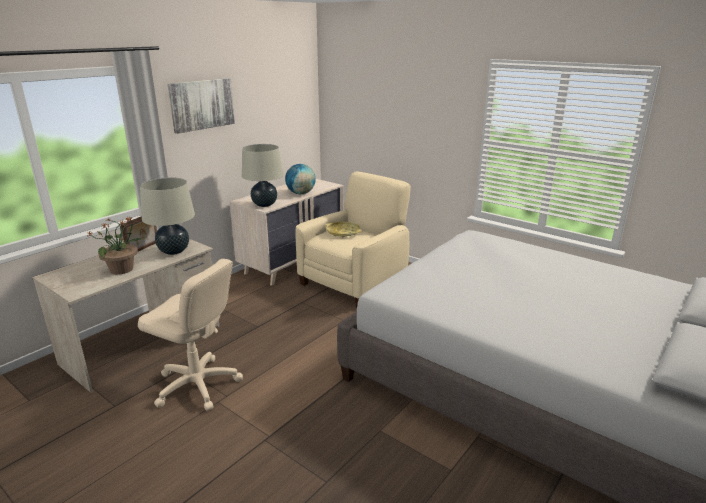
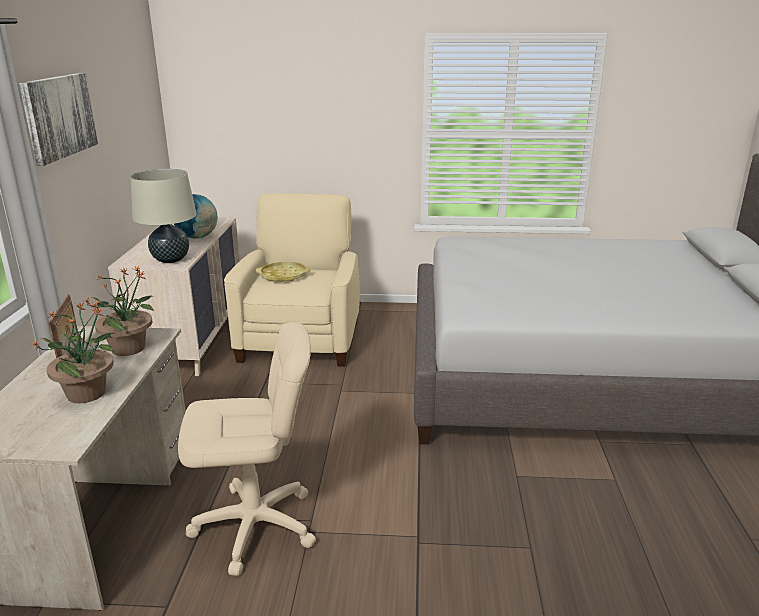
camera: 35 degrees left, 0 degrees up
(174, 251) = (129, 348): beige table lamp -> potted plant

